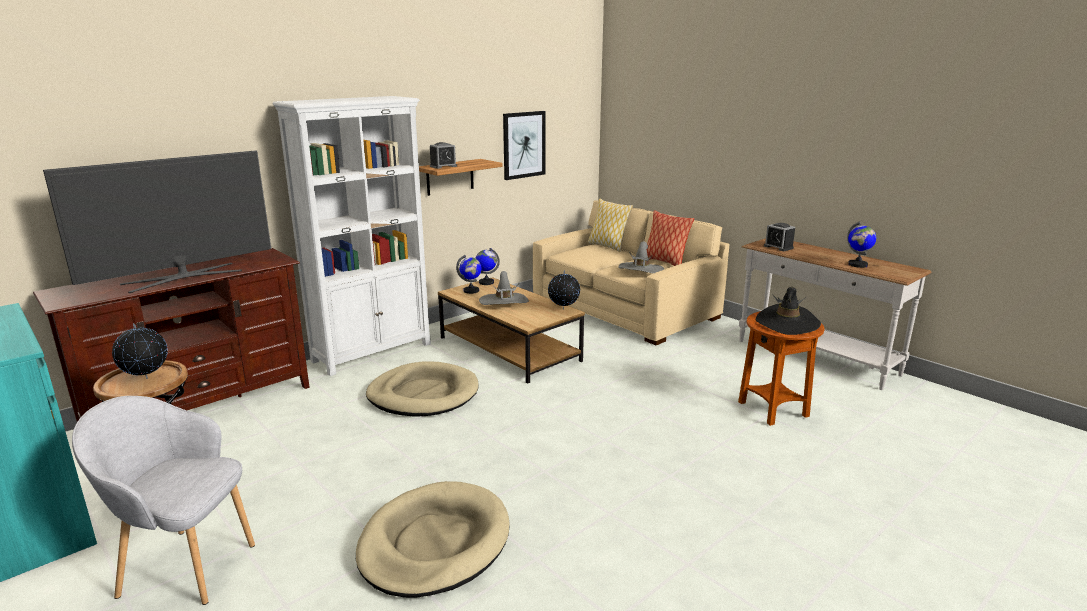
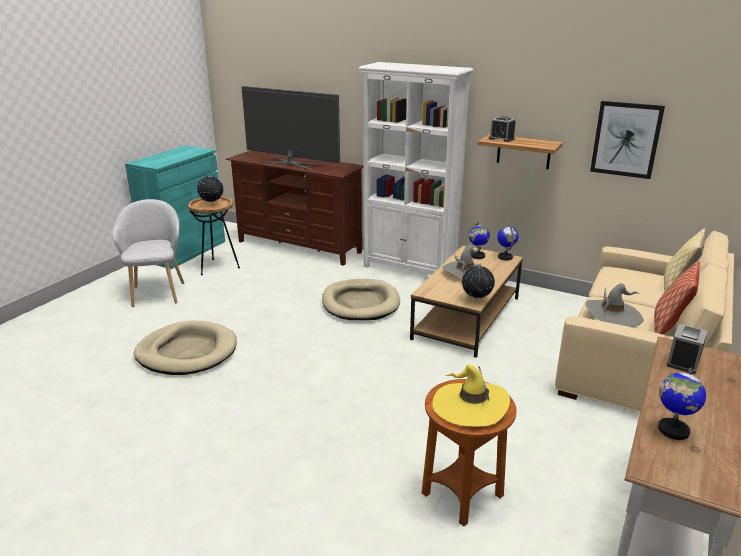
camera: 70 degrees right, 5 degrees up
(787, 323) = (470, 406): black hat -> yellow hat

